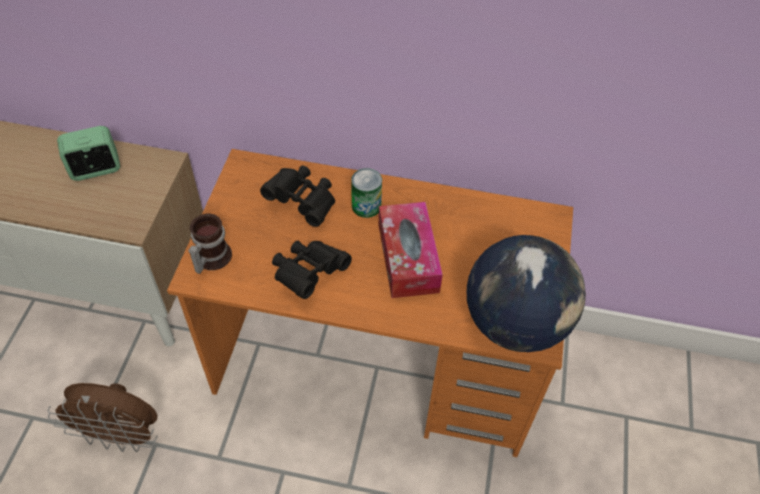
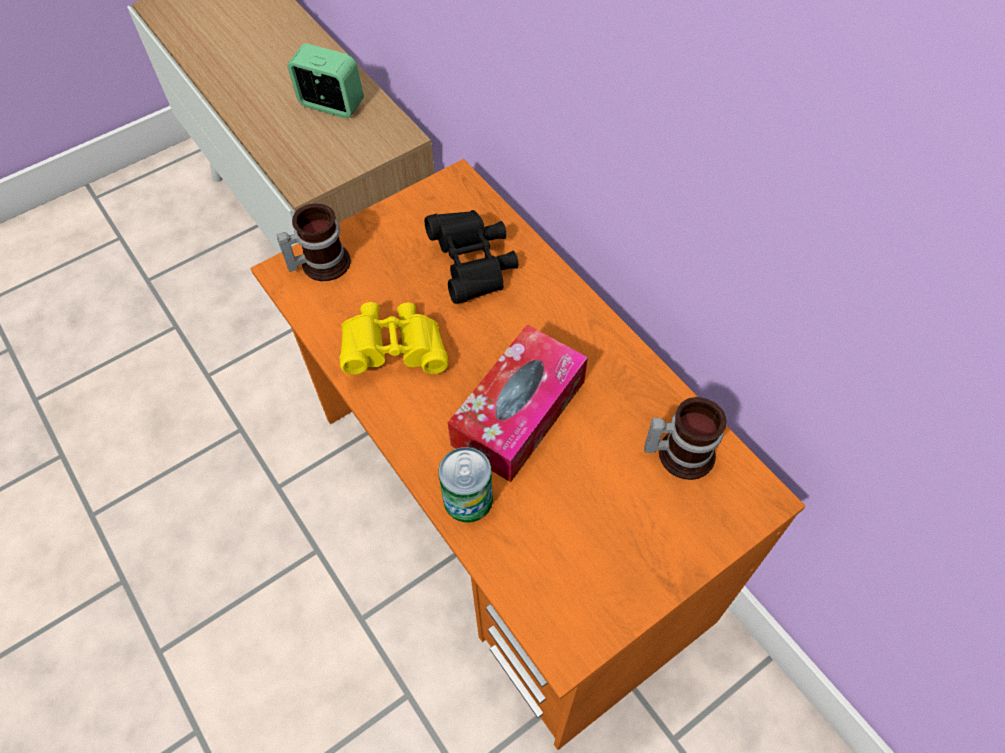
camera: 45 degrees right, 5 degrees up
(121, 435) = (223, 398): brown fan -> none
(309, 273) = (395, 350): black binoculars -> yellow binoculars
(366, 206) = (536, 318): can -> can (468, 499)
(500, 221) = (680, 451): none -> mug
(516, 324) = (561, 595): globe -> none

